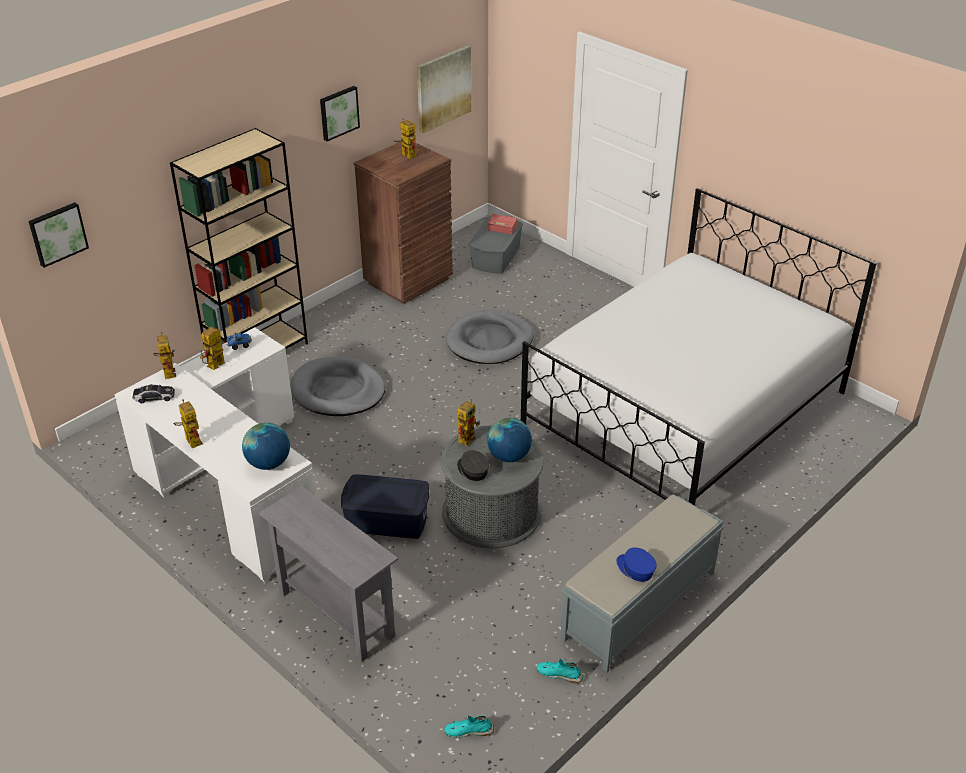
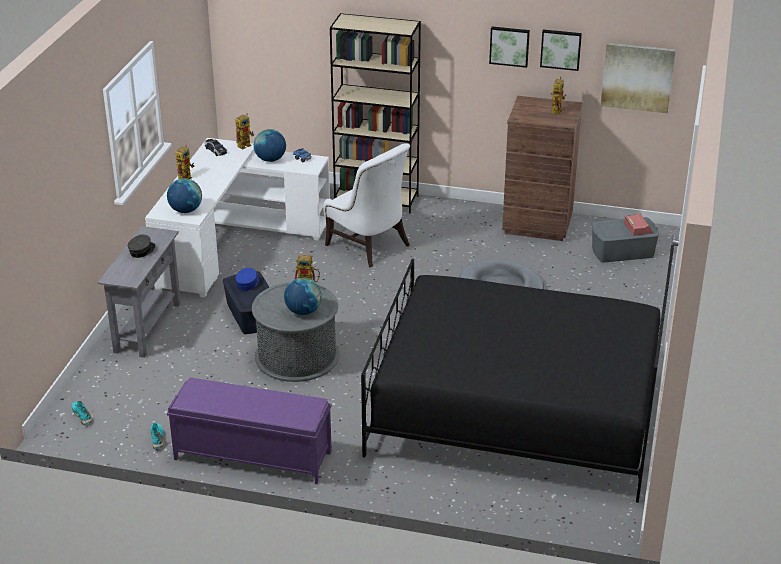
camera: 60 degrees right, 5 degrees down
(57, 233) = (247, 22): picture -> picture (561, 49)
(214, 367) = (270, 159): toy robot -> globe
(338, 391) = (369, 245): grey dog bed -> white chair
(472, 470) = (274, 301): grey cap -> grey cap (142, 250)
(635, 569) = (226, 403): blue cap -> blue cap (247, 283)
(638, 606) = (251, 455): grey bench -> purple bench
(685, 408) = (516, 413): white bed -> black bed

